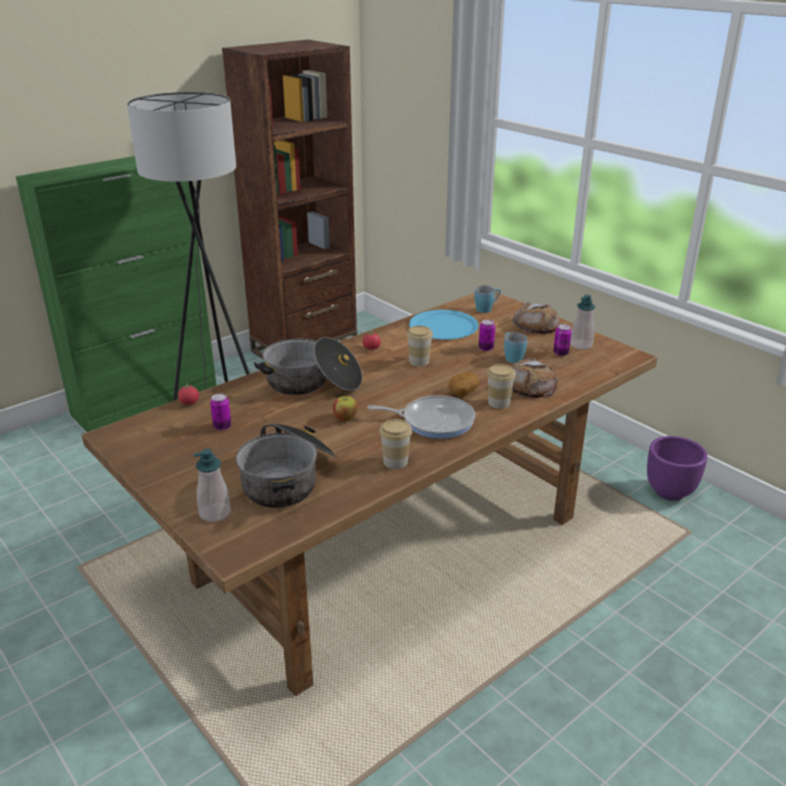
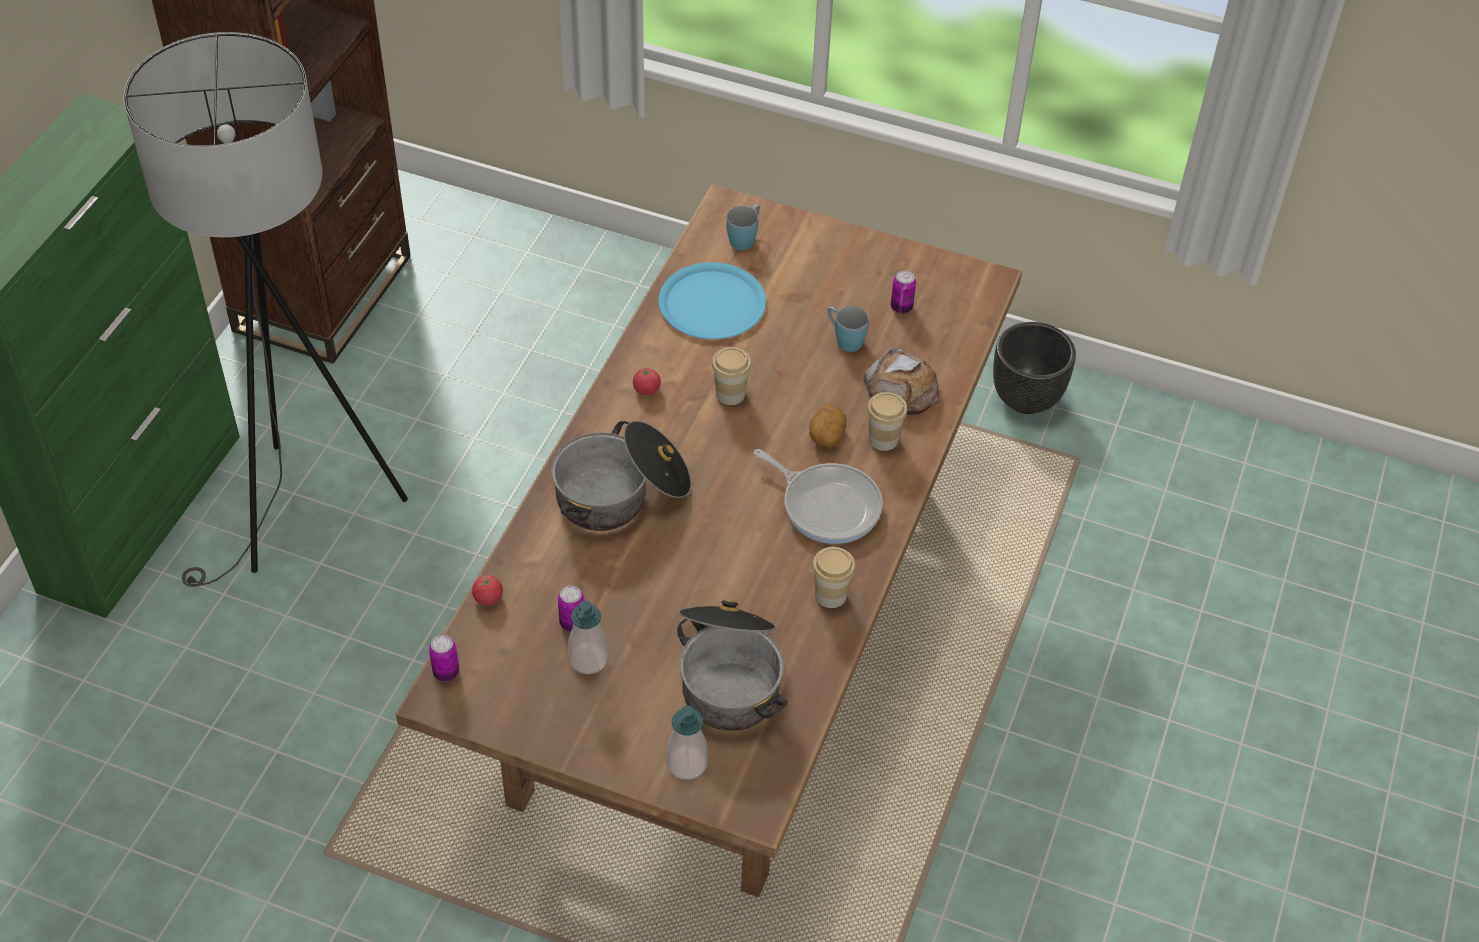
camera: 30 degrees left, 20 degrees up
(345, 418) = (715, 544): apple -> none
(433, 421) = (827, 505): frying pan -> frying pan turned 60 degrees clockwise
(486, 348) = (800, 332): can -> can (446, 672)
(536, 325) = (834, 253): bread -> none
(581, 345) = (916, 279): soap dispenser -> soap dispenser (588, 659)
(670, 492) = (1027, 399): purple planter -> black planter

